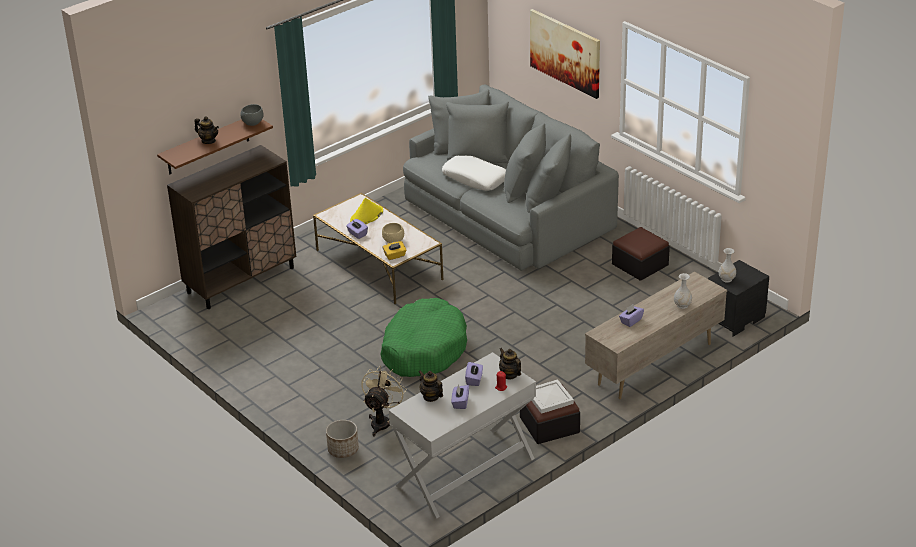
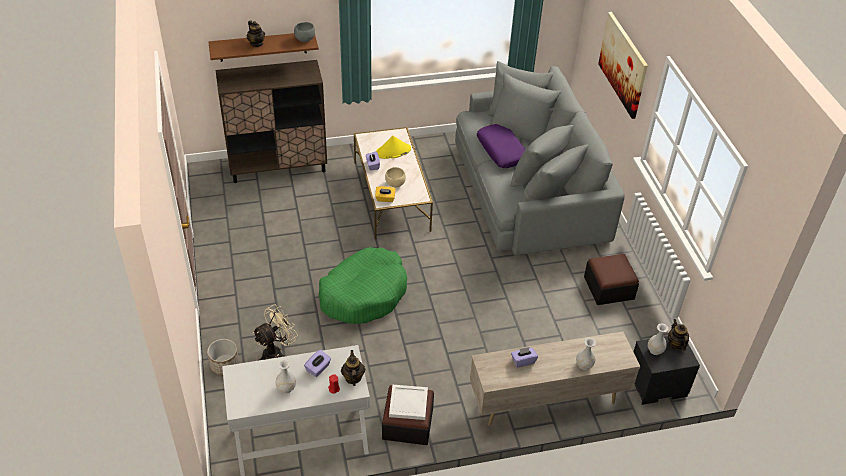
camera: 25 degrees right, 10 degrees up
(431, 397) = (267, 369): teapot -> teapot (675, 344)
(460, 402) = (286, 388): purple tissue box -> white vase
(475, 178) = (502, 151): white pillow -> purple pillow

